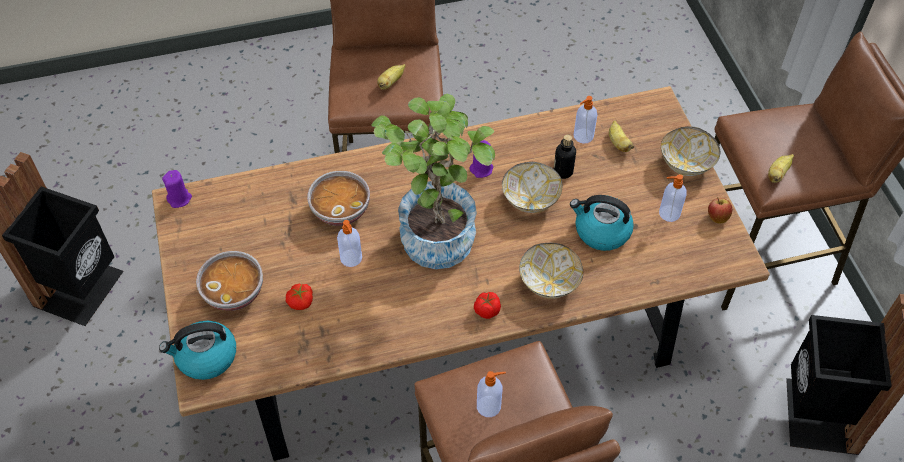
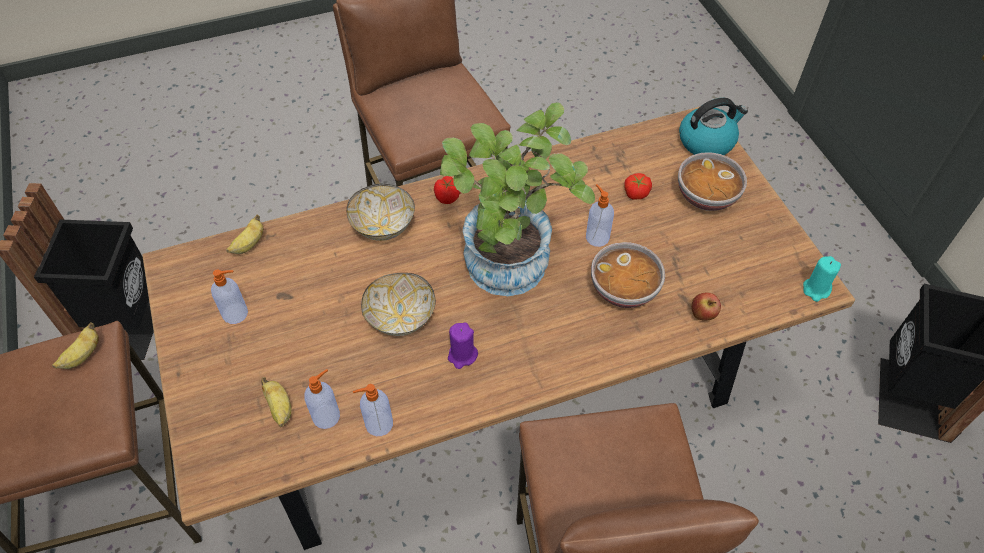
camera: 175 degrees right, 0 degrees up
(179, 199) = (816, 289): purple candle -> turquoise candle
(391, 82) = (604, 465): banana -> banana (249, 244)
(489, 406) = (441, 107): soap dispenser -> soap dispenser (378, 424)
(563, 171) = (358, 360): bottle -> none
(601, 231) = (320, 286): kettle -> none
(686, 164) = (195, 383): bowl -> none
(717, 217) = (179, 312): apple -> apple (702, 315)

